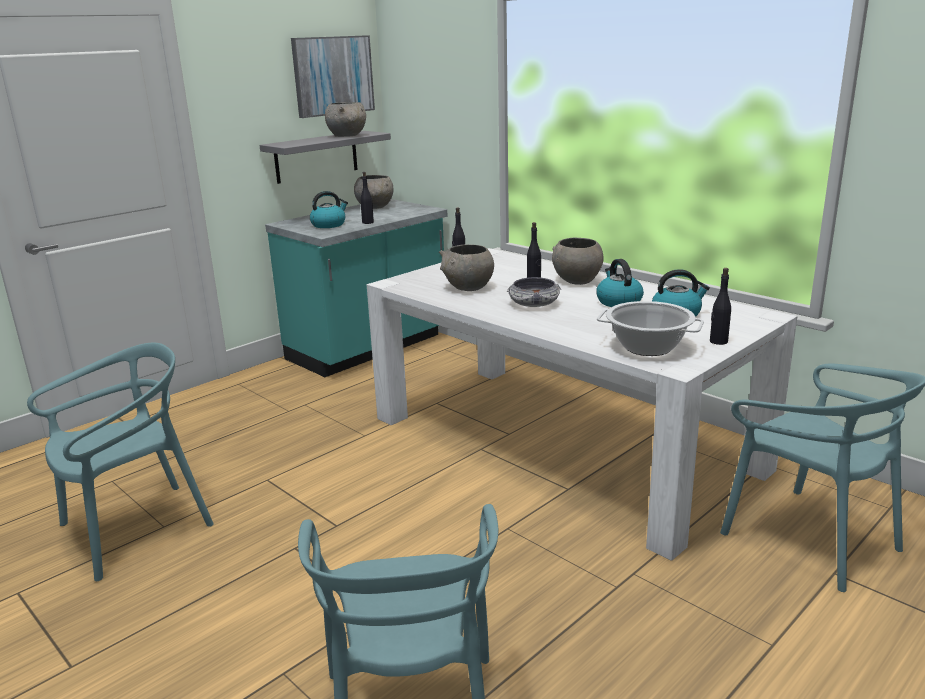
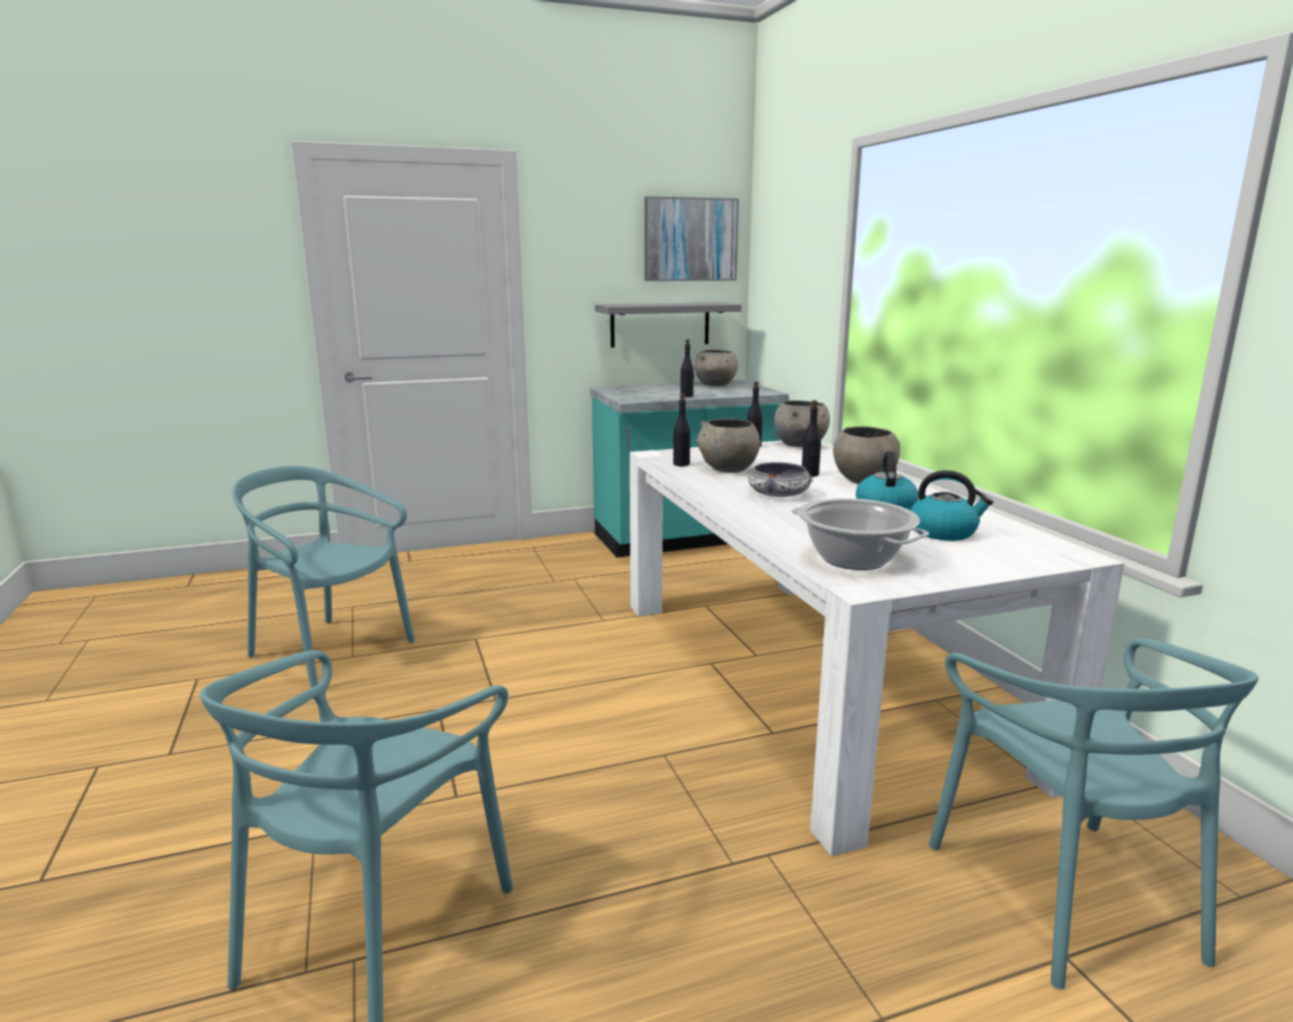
camera: 25 degrees right, 5 degrees down
(136, 529) = (329, 652): turquoise chair -> turquoise chair turned 135 degrees counterclockwise
(329, 225) = (646, 394): kettle -> none
(347, 136) = (692, 304): grey bowl -> grey bowl (800, 445)
(718, 341) = (960, 570): black bottle -> black bottle (681, 464)

